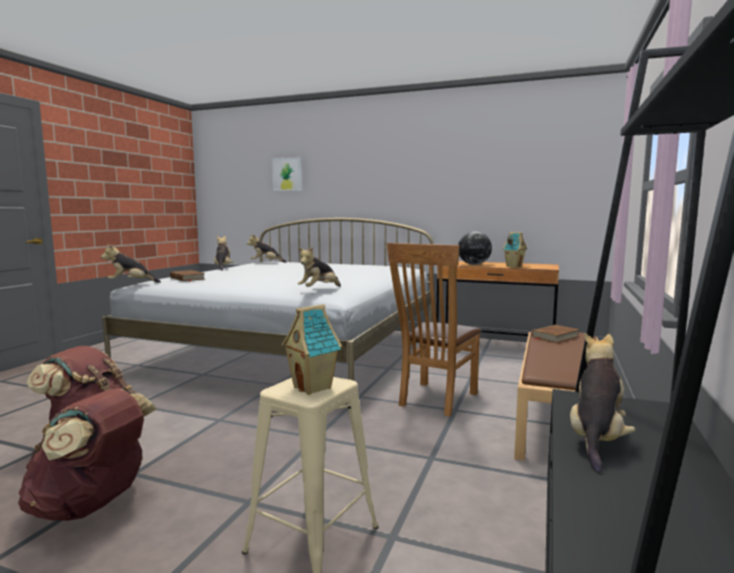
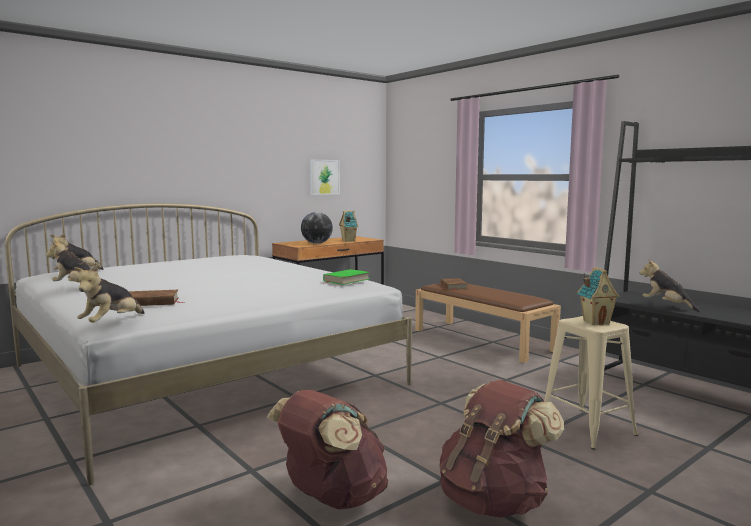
camera: 60 degrees left, 0 degrees up
(287, 174) = (53, 142): picture -> picture (324, 177)
(319, 289) = (346, 280): plush toy -> green book
(434, 400) = (414, 357): brown chair -> none

